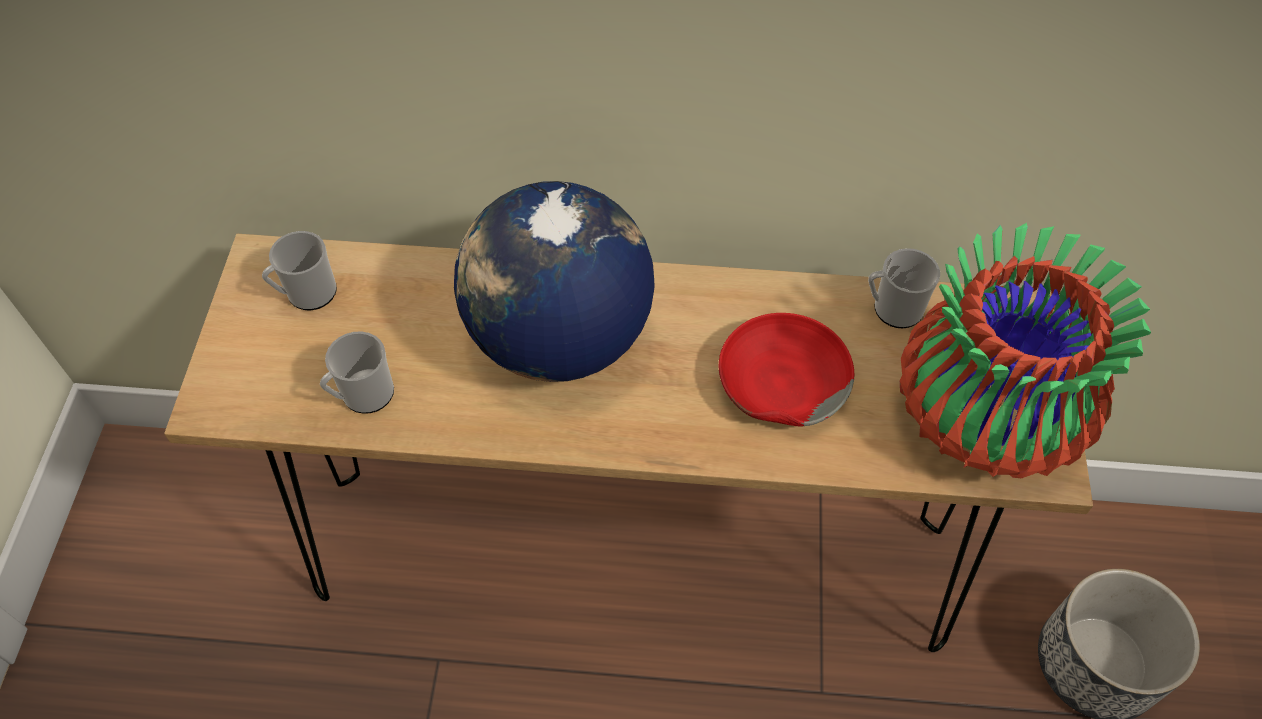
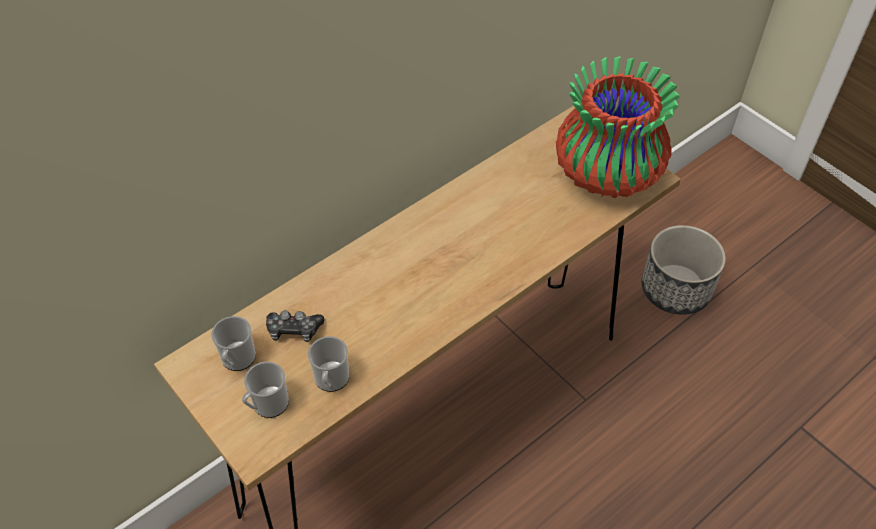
camera: 45 degrees left, 5 degrees down
(394, 308) = (294, 330): none -> game controller
(558, 339) = (394, 281): globe -> none
(780, 382) = (513, 223): red bowl -> none
(892, 309) = (522, 158): mug -> mug (267, 405)

